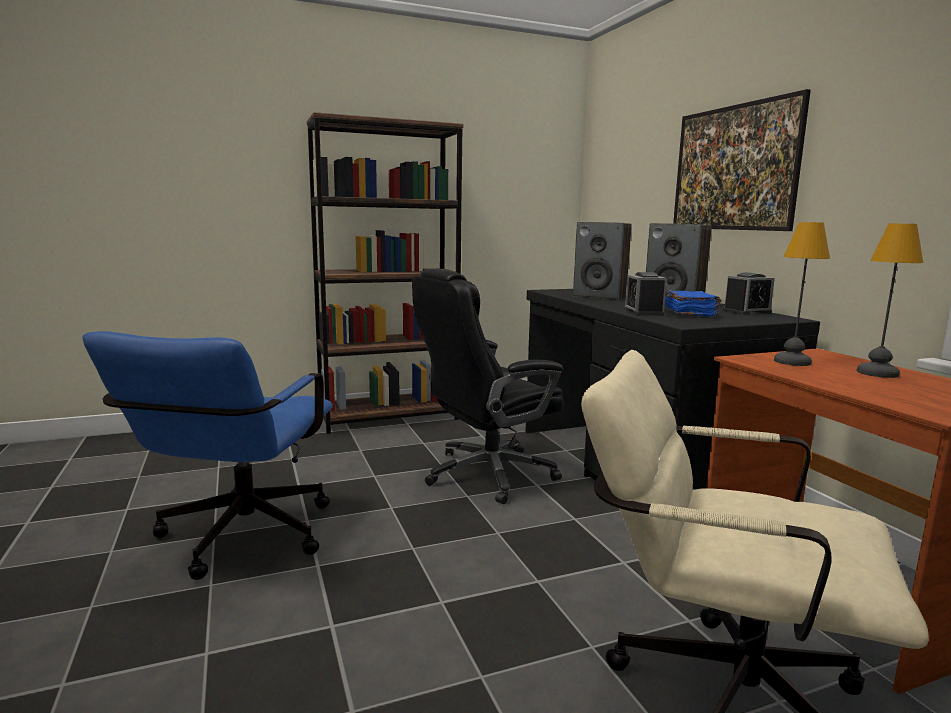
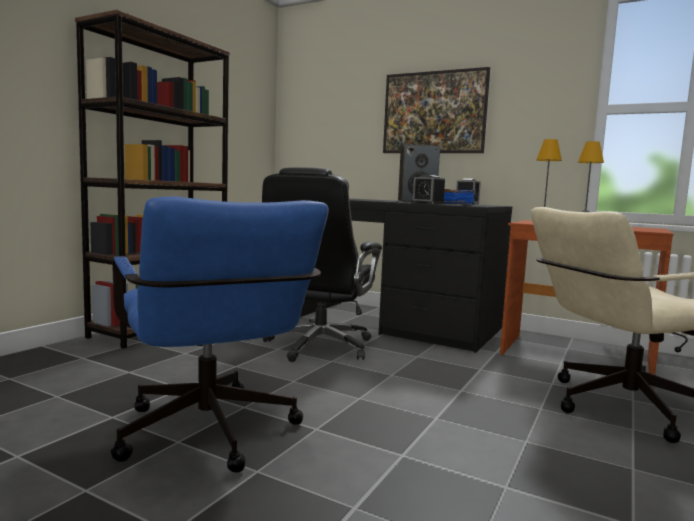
camera: 40 degrees left, 5 degrees down
(600, 296) = (359, 199): speaker -> none

